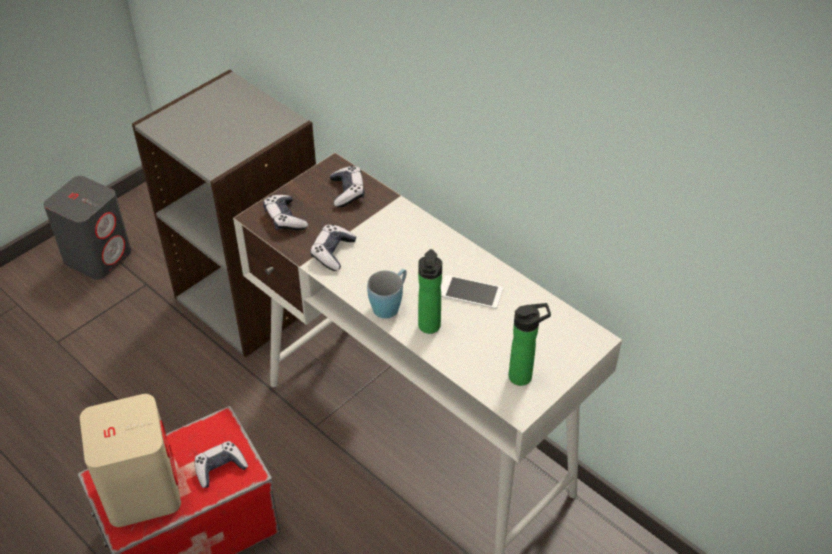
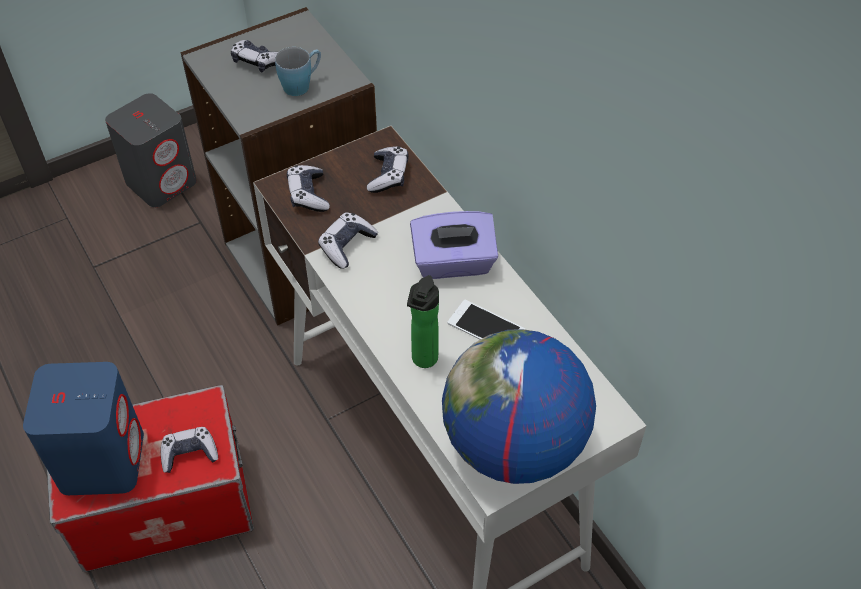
camera: 15 degrees right, 5 degrees up
(142, 490) = (102, 459): beige speaker -> blue speaker
(203, 120) = (257, 61): none -> game controller
(390, 304) = (389, 322): blue mug -> blue mug (302, 84)
(426, 249) = (453, 263): none -> purple tissue box
(524, 376) = (513, 445): bottle -> globe

